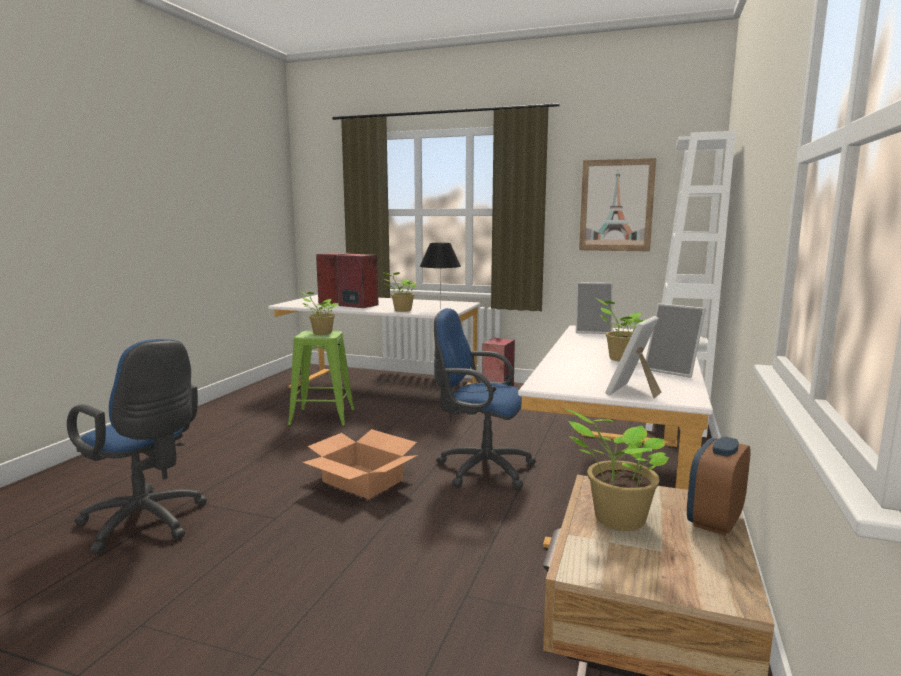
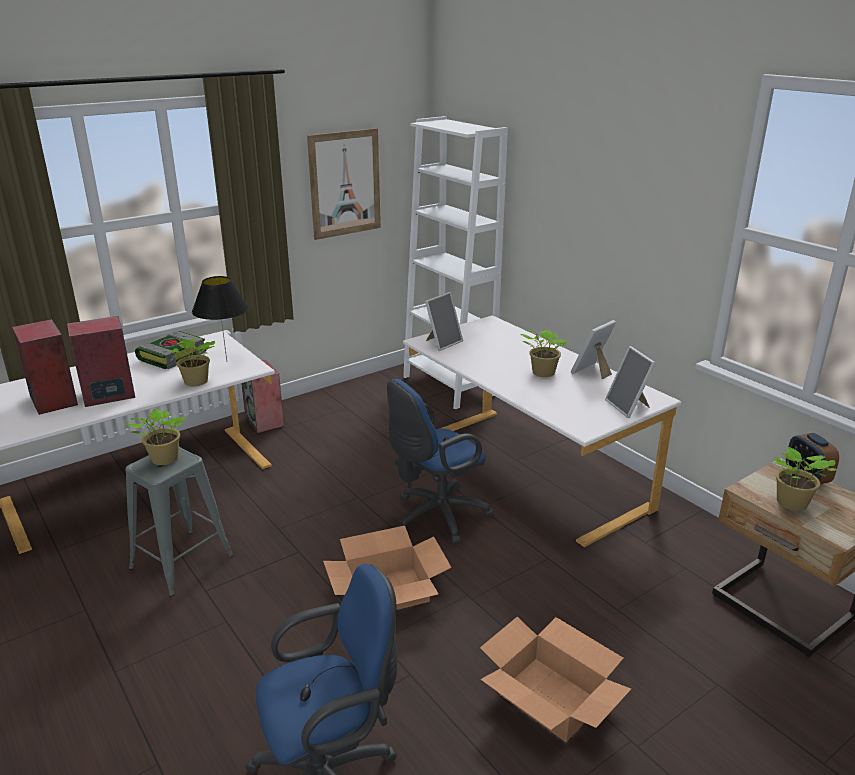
camera: 55 degrees left, 15 degrees up
(294, 591) = (550, 697): none -> cardboard box
(323, 418) = (182, 562): green stool -> grey stool
(425, 303) = (172, 356): none -> book
(673, 370) = (592, 372): picture frame -> picture frame turned 150 degrees clockwise

